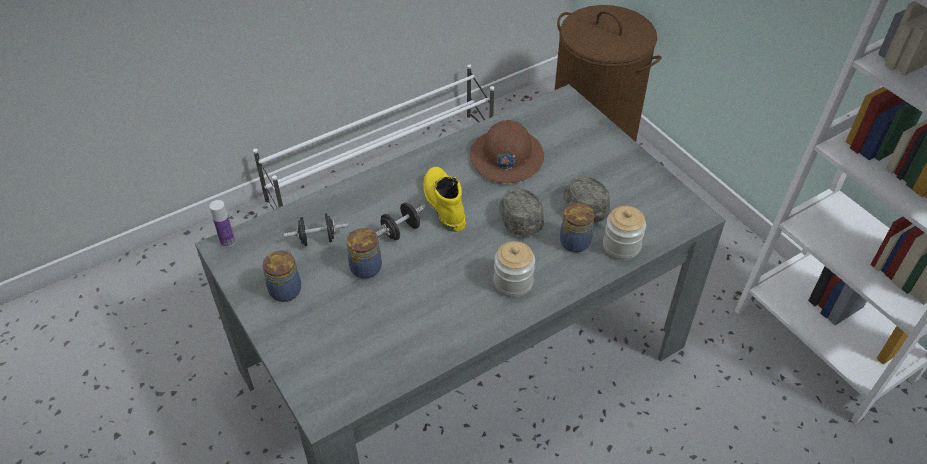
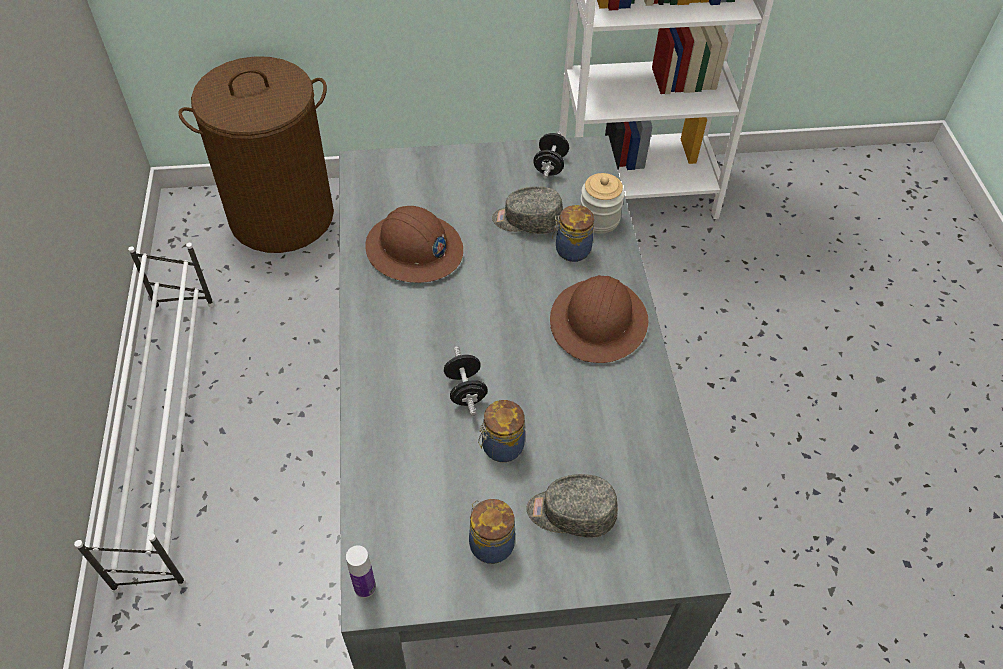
camera: 65 degrees left, 5 degrees up
(317, 239) = (426, 480): black dumbbell -> black dumbbell (550, 165)
(443, 203) = (448, 334): yellow boot -> none
(513, 282) = (599, 322): jar -> brown hard hat
(519, 217) = (511, 278): grey cap -> grey cap (571, 513)

